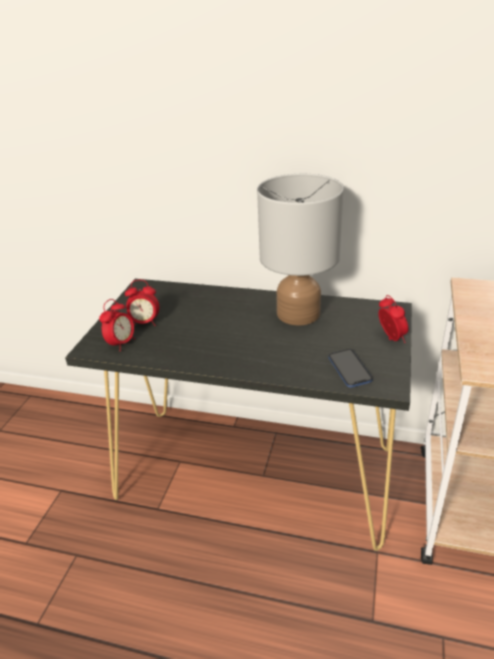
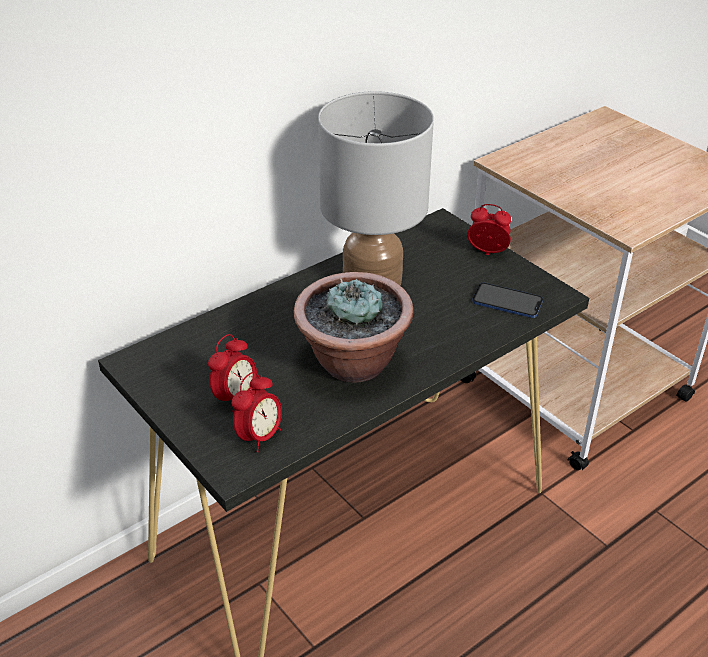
camera: 55 degrees left, 5 degrees up
(121, 344) = (259, 437): alarm clock -> alarm clock turned 60 degrees clockwise
(213, 343) = (353, 363): none -> potted plant

